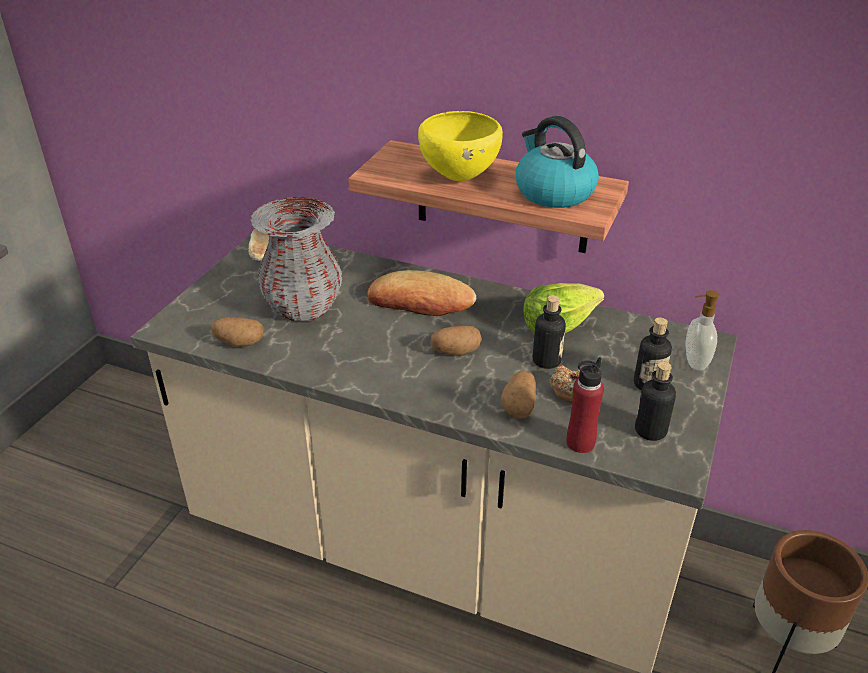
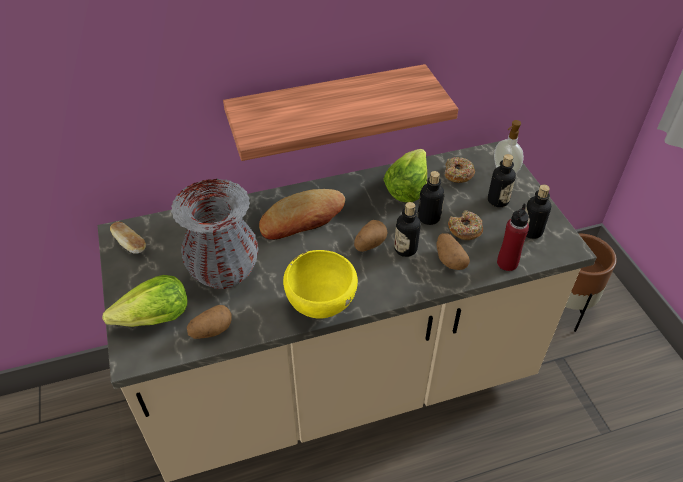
camera: 40 degrees left, 10 degrees up
(211, 312) = (155, 319): none -> lettuce
(459, 178) = (320, 112): yellow bowl -> yellow bowl (320, 306)
(486, 373) = (405, 249): none -> bottle
(553, 192) = (395, 95): kettle -> none
(632, 340) = (458, 174): none -> donut

